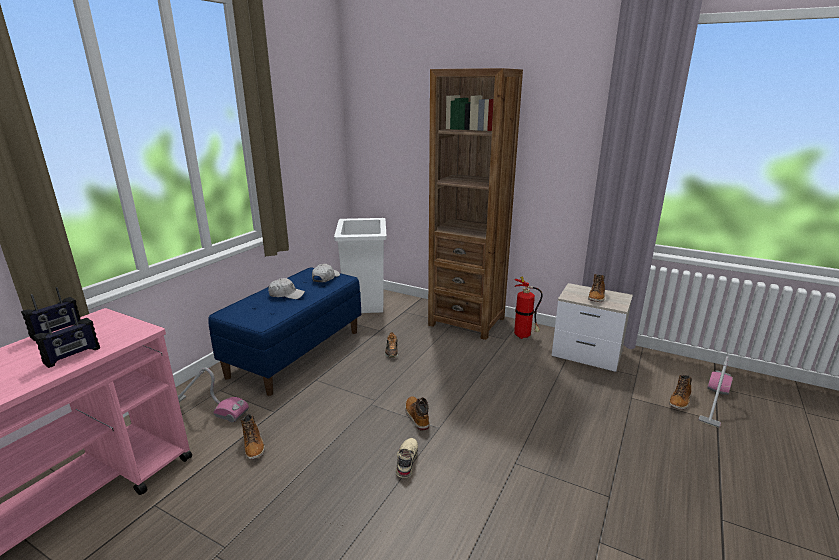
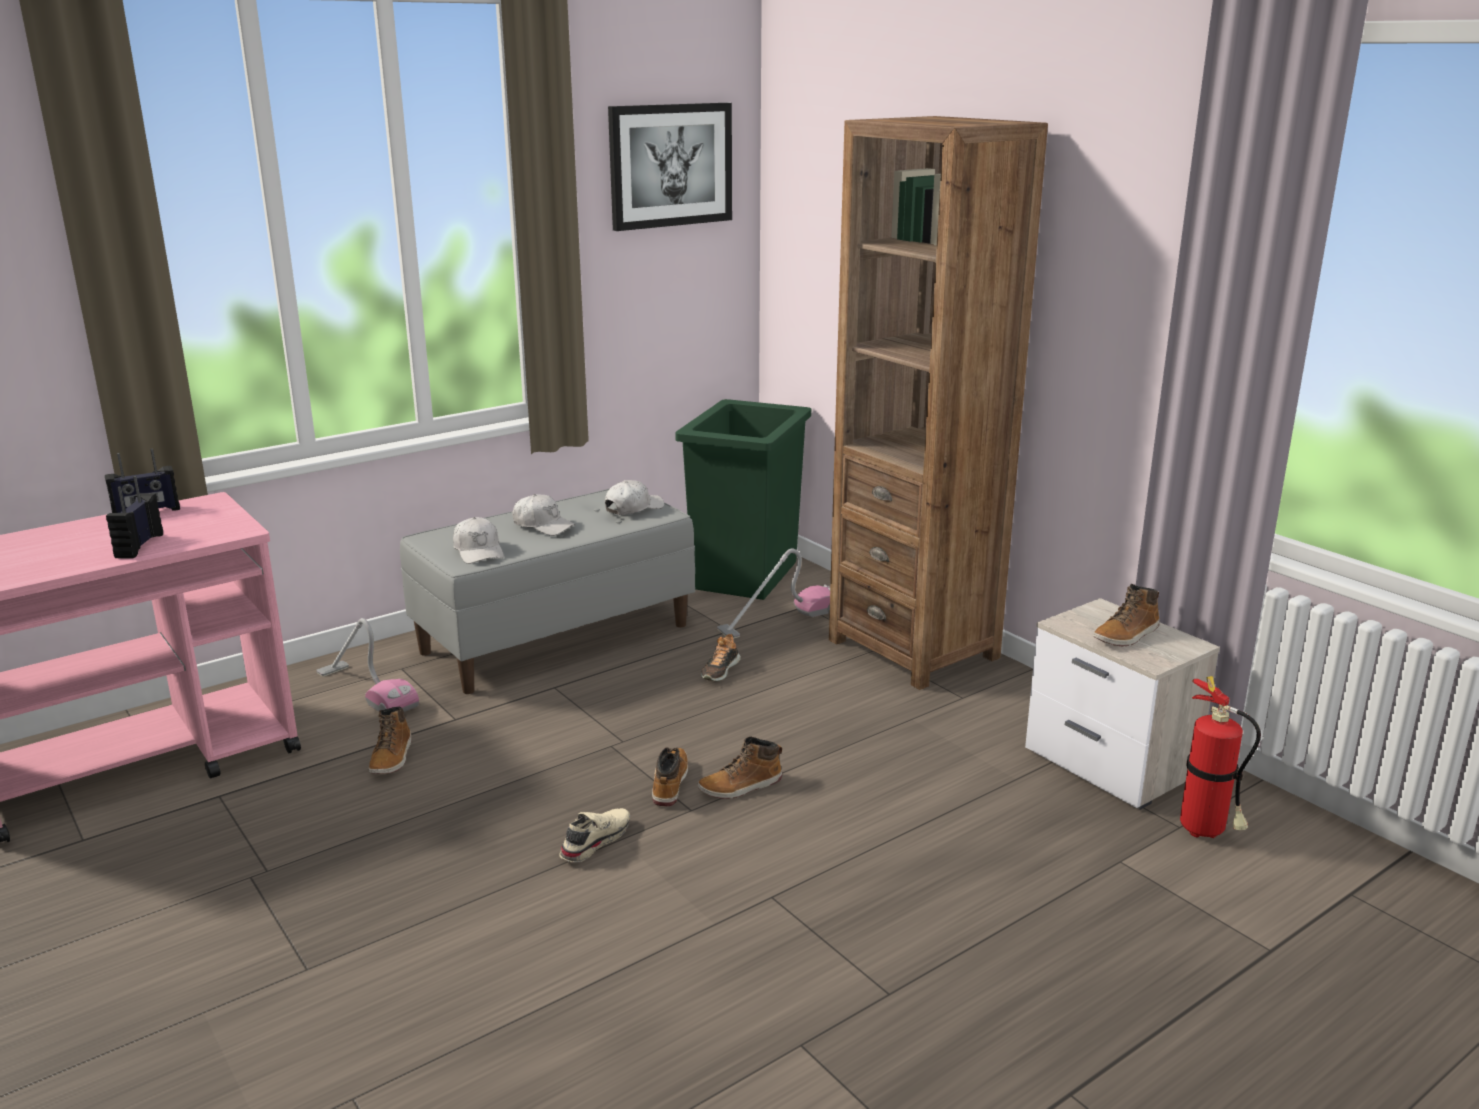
camera: 25 degrees right, 0 degrees up
(72, 356) = (138, 546): radio -> radio turned 120 degrees clockwise
(263, 315) = (479, 551): none -> white cap
(296, 353) = (556, 638): blue bench -> grey bench
(310, 100) = (670, 165): none -> picture
(364, 302) = (743, 576): white trash can -> green trash can
(524, 336) = (1006, 701): fire extinguisher -> fire extinguisher (1206, 833)
(680, 400) = (1227, 895): boot -> boot (741, 786)
(714, 402) = (1309, 918): vacuum cleaner -> vacuum cleaner (780, 620)

